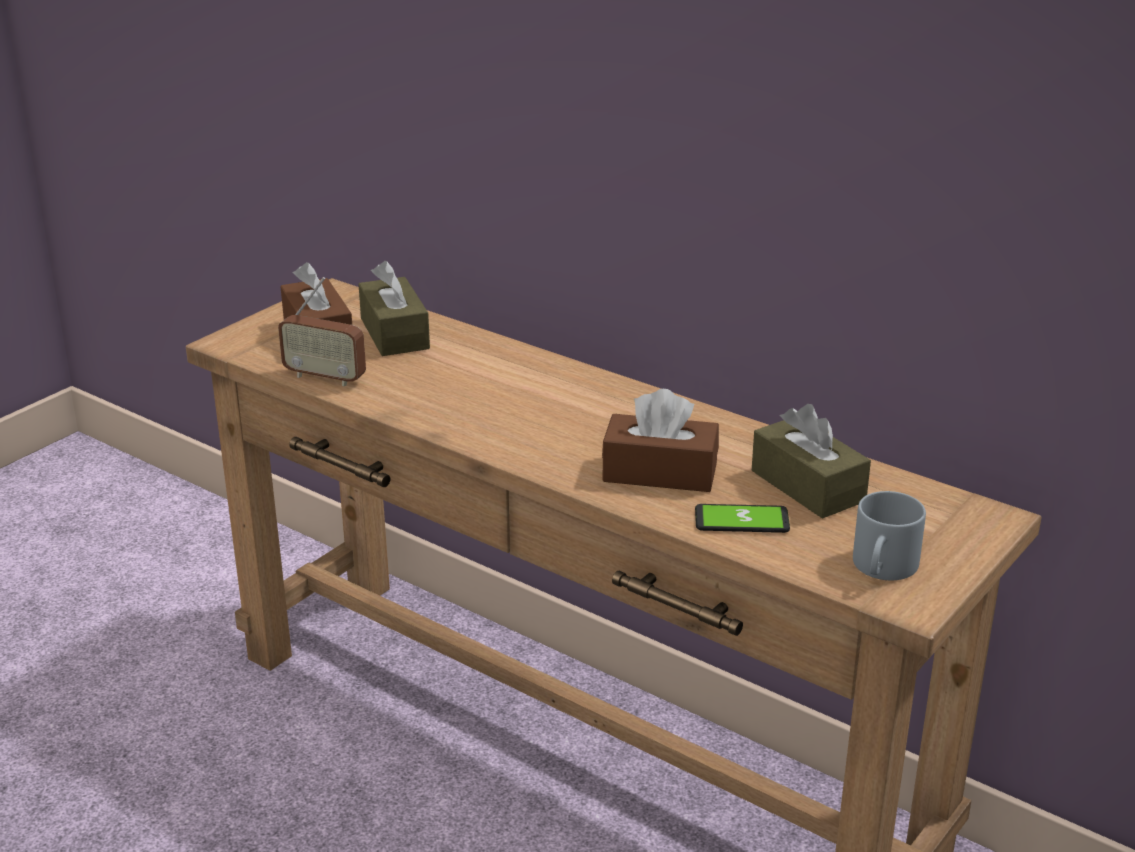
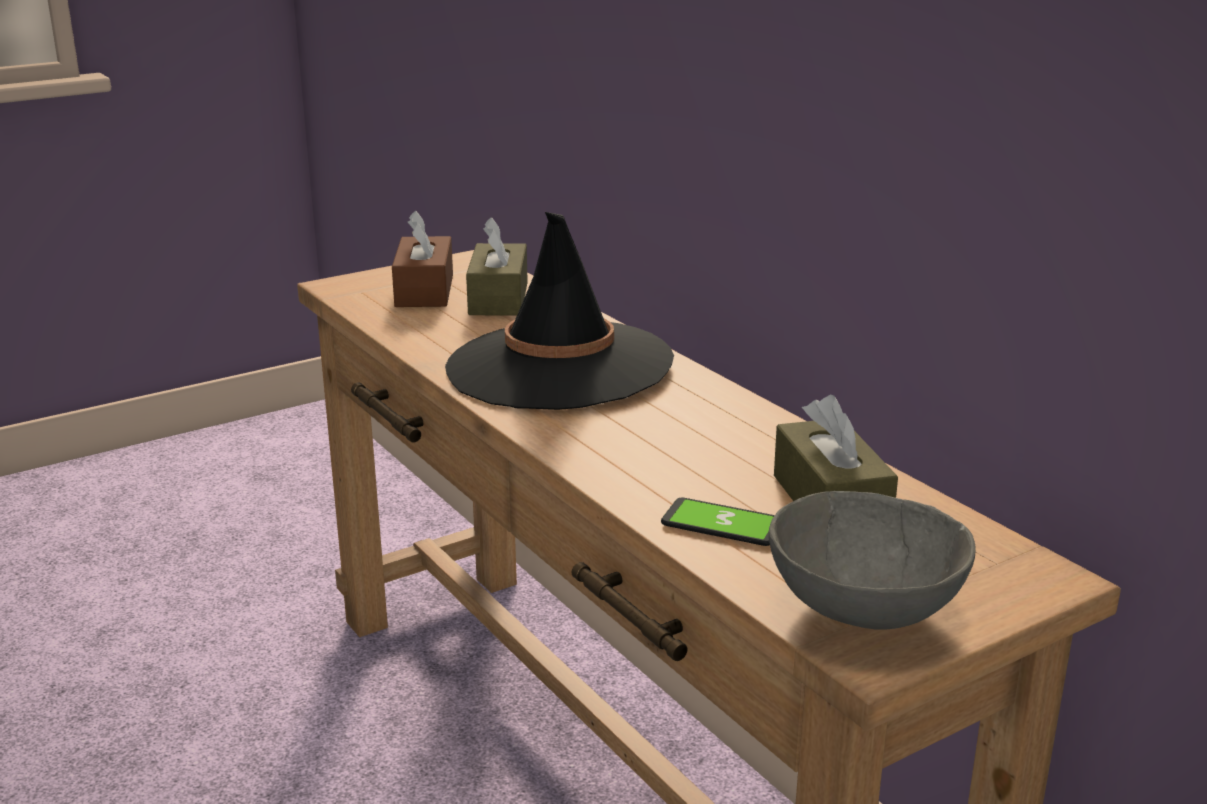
camera: 20 degrees right, 5 degrees down
(325, 377) = (397, 325): radio -> none
(505, 397) = (559, 366): none -> black hat
(660, 472) = (666, 460): brown tissue box -> none
(883, 569) = (861, 608): grey mug -> grey bowl

